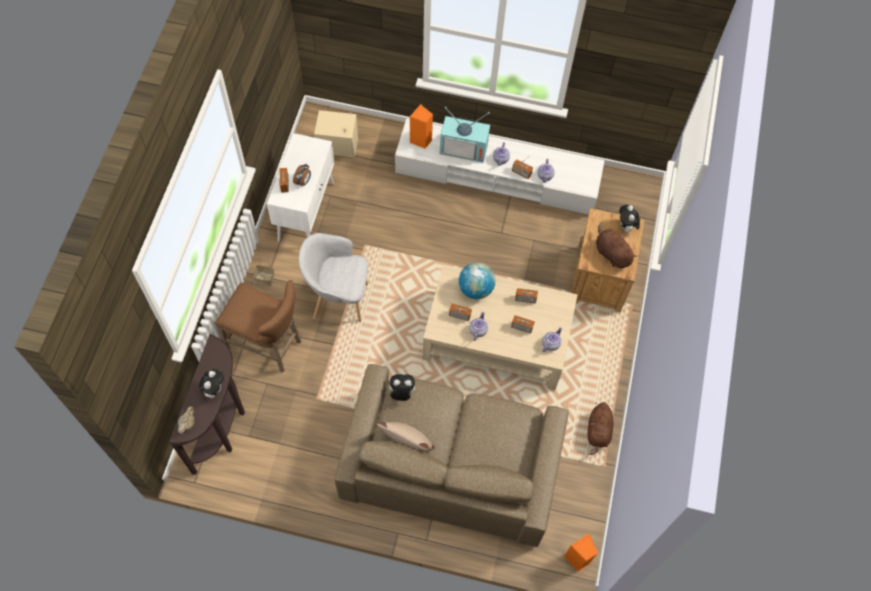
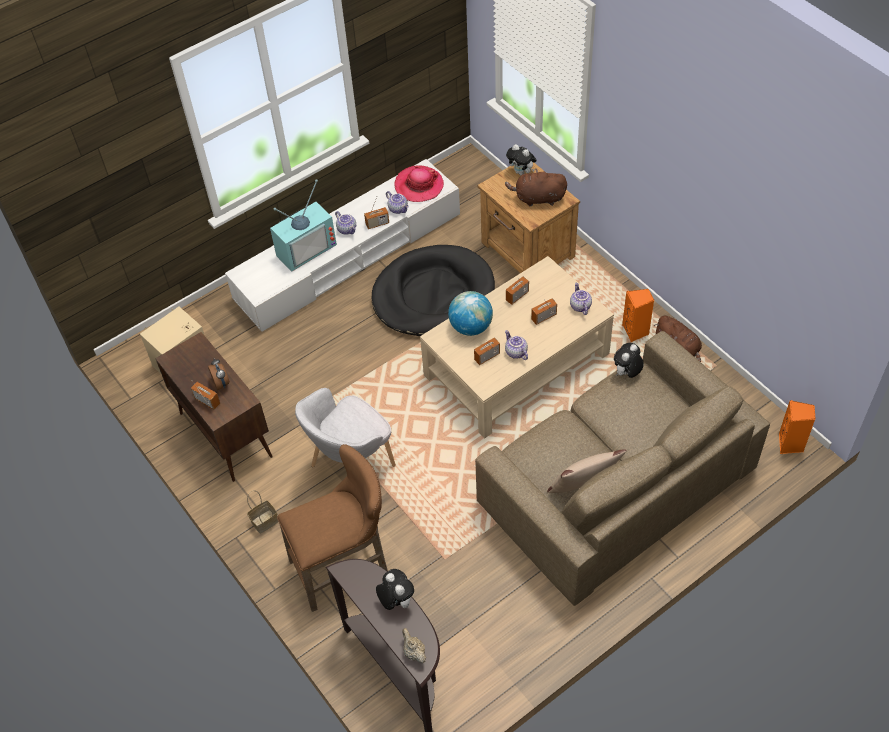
camera: 45 degrees left, 10 degrees down
(306, 211) = (225, 434): white cabinet -> brown cabinet
(401, 393) = (525, 458): plush toy -> plush toy (626, 373)
(421, 140) = (262, 276): orange speaker -> orange speaker (636, 332)
(510, 248) = (433, 295): none -> black dog bed
(576, 173) = (419, 185): none -> hat

